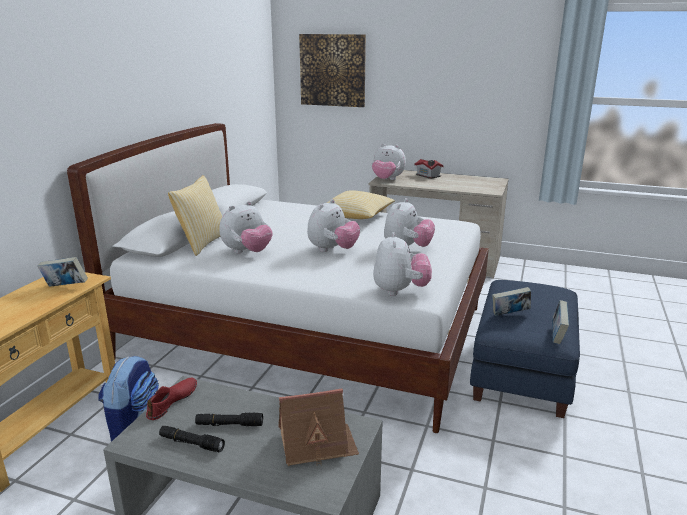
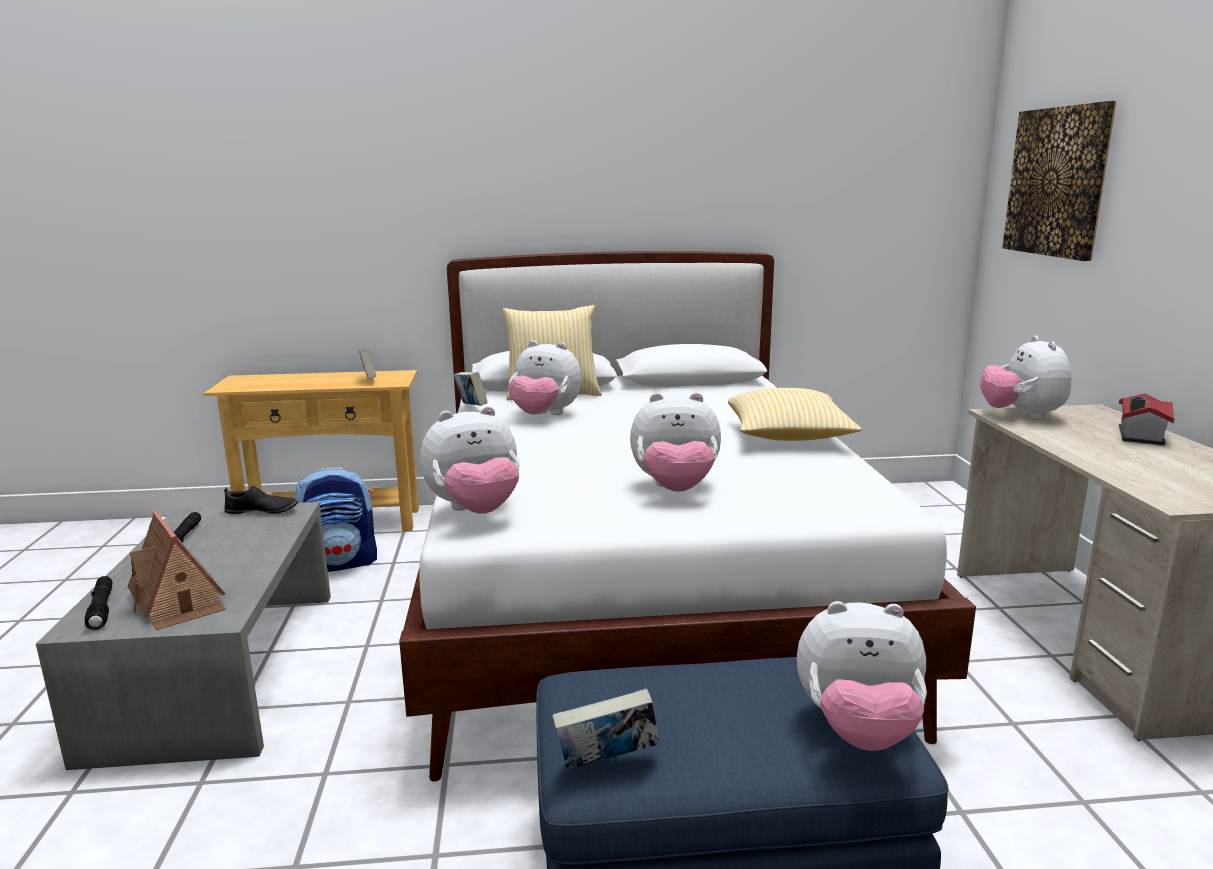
camera: 65 degrees right, 5 degrees down
(172, 402) = (262, 511): red shoe -> black shoe
(229, 424) = (220, 546): black flashlight -> black flashlight (101, 609)
(332, 250) = (602, 449): plush toy -> plush toy (858, 731)
(510, 315) = (659, 687): book -> book (471, 407)

